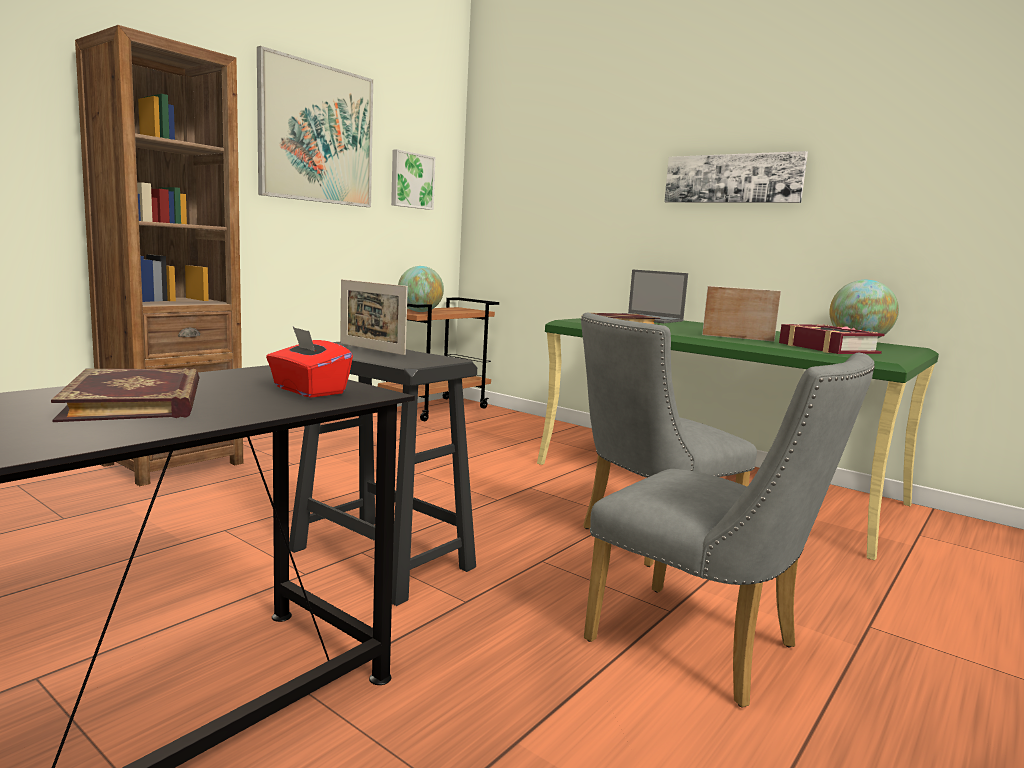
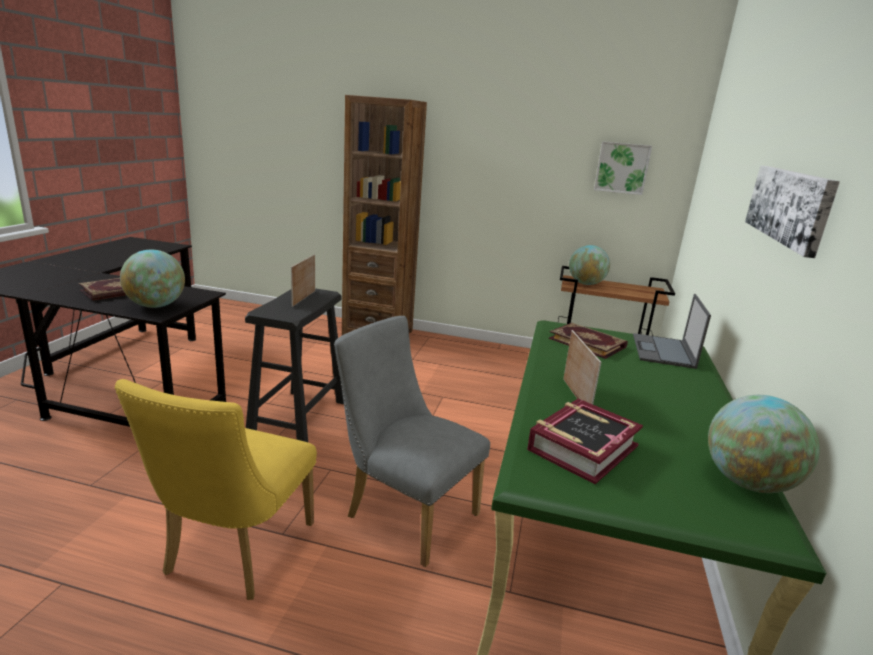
camera: 65 degrees right, 10 degrees up
(308, 391) = (156, 306): red tissue box -> globe
(316, 134) = (523, 134): picture -> none
(707, 649) = (234, 554): grey chair -> yellow chair

